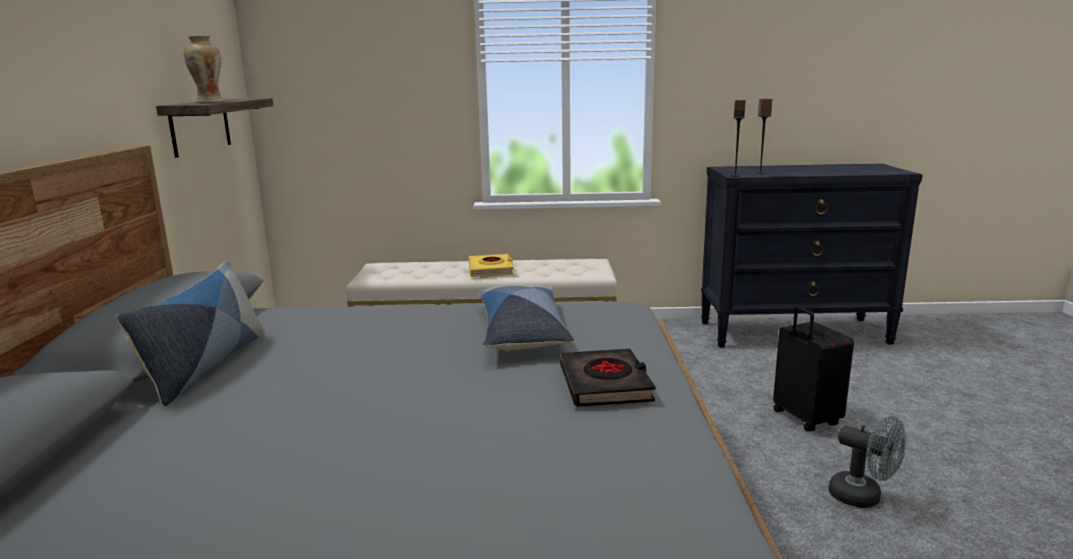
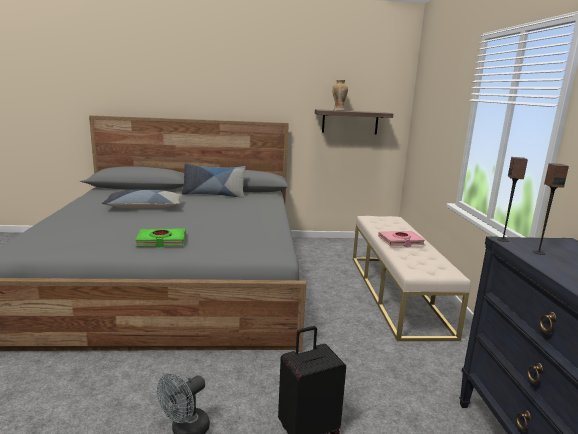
camera: 85 degrees right, 0 degrees up
(491, 270) = (400, 241): yellow book -> pink book
(521, 332) = (235, 230): pillow -> pillow (144, 207)
(605, 384) = (161, 241): black book -> green book

